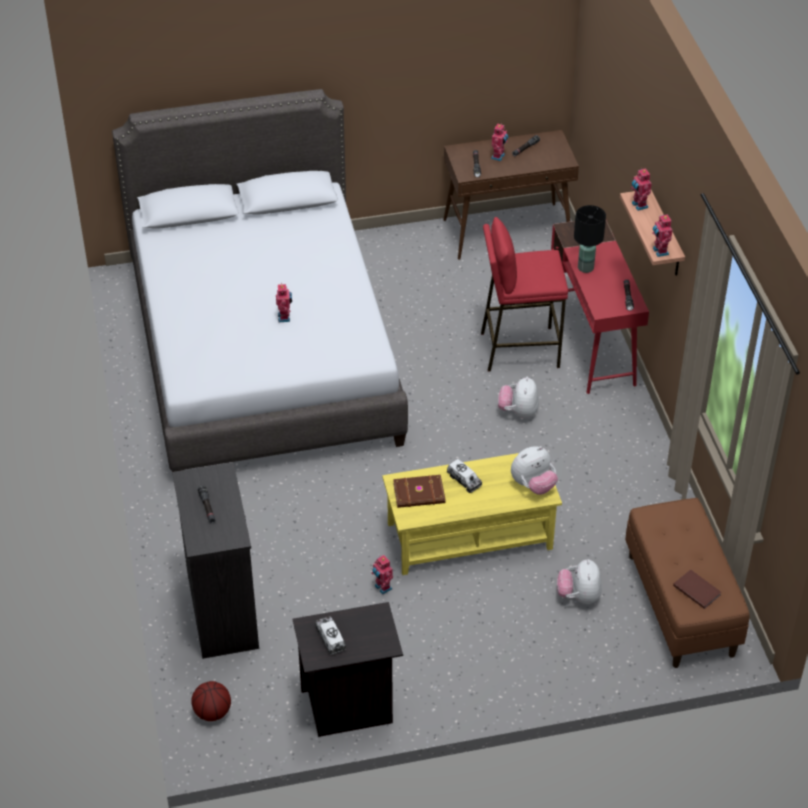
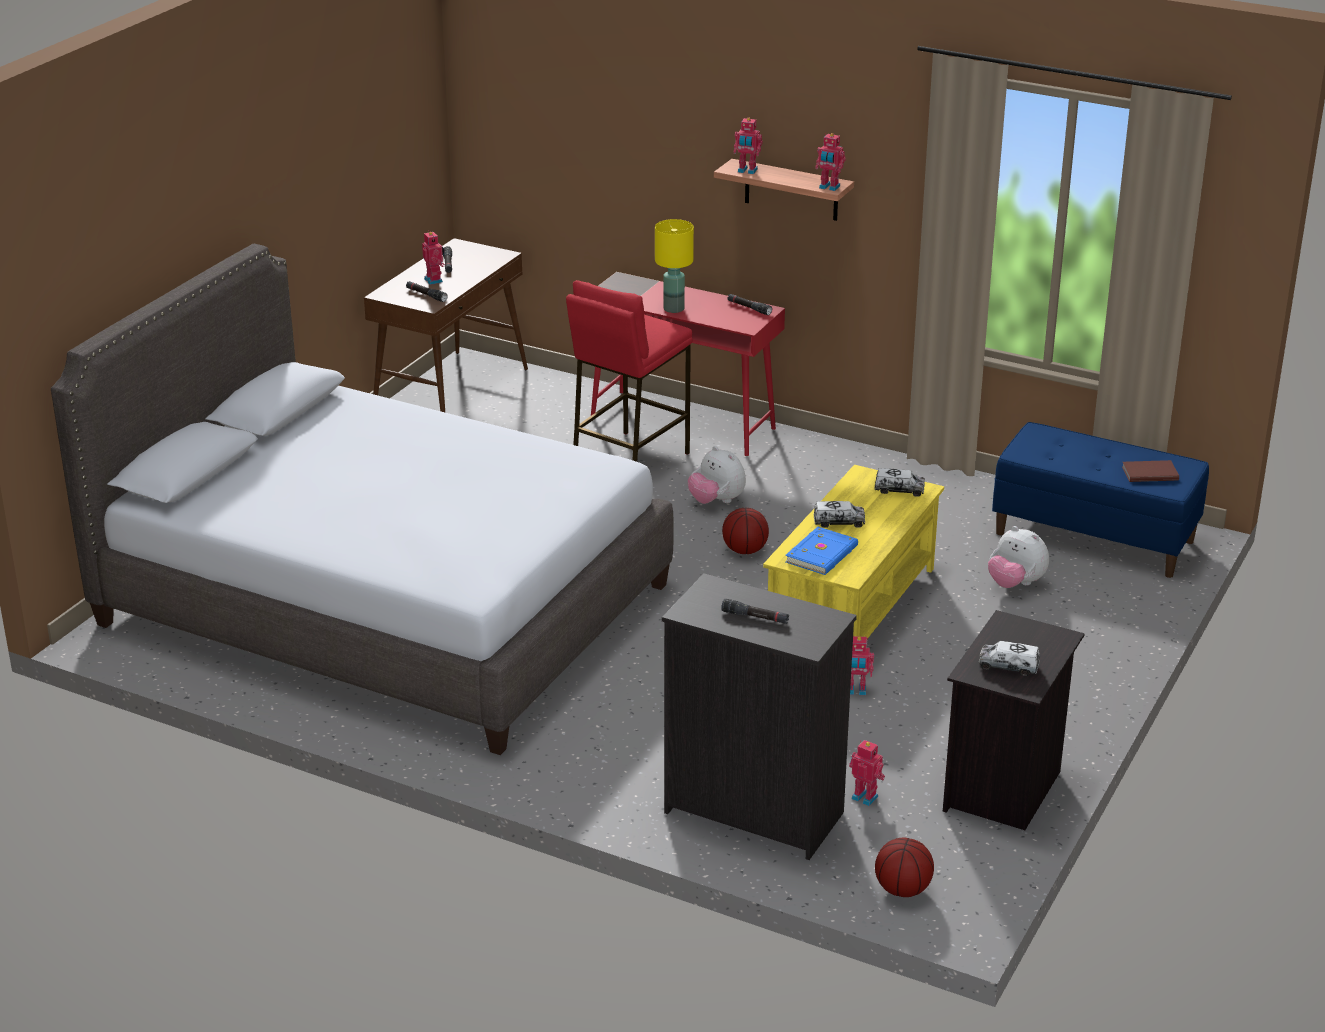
camera: 50 degrees left, 15 degrees down
(285, 317) = (466, 489): toy robot -> toy robot (865, 796)
(419, 494) = (823, 554): brown book -> blue book
(478, 456) = (745, 550): none -> basketball
(533, 485) = (899, 490): plush toy -> toy truck
(585, 268) = (674, 309): black table lamp -> yellow table lamp
(681, 605) = (1095, 537): brown bench -> blue bench

